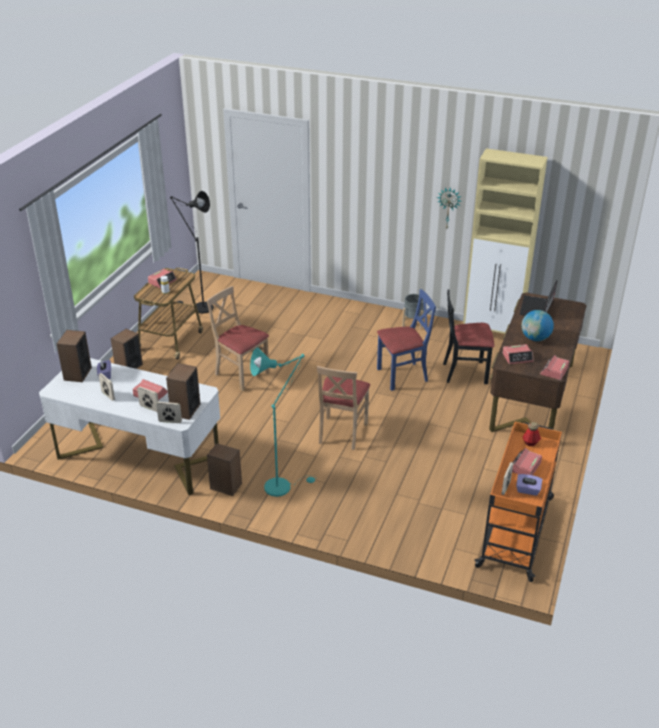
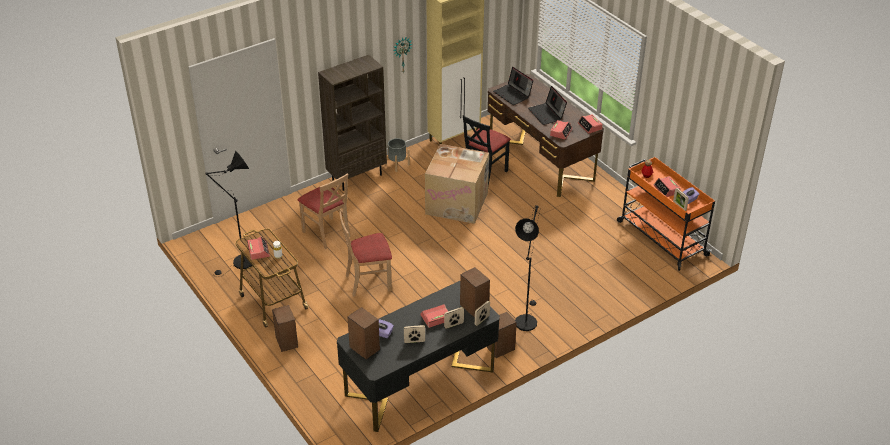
camera: 55 degrees left, 5 degrees up
(138, 456) = (420, 382): white desk -> black desk
(282, 485) = (526, 319): turquoise floor lamp -> black floor lamp
(342, 433) = (494, 264): beige chair -> beige chair (327, 233)
(370, 311) = (357, 177): none -> brown bookcase
(402, 376) = (457, 203): blue chair -> cardboard box
(535, 338) = (547, 114): globe -> laptop

